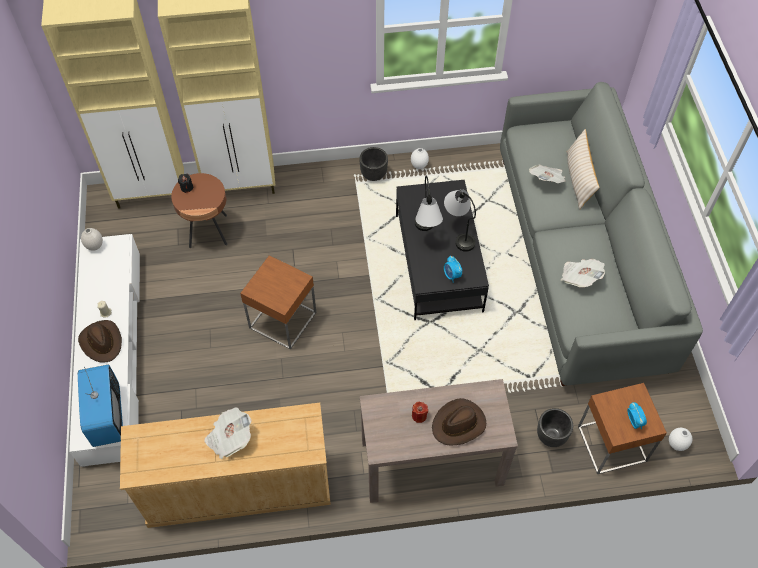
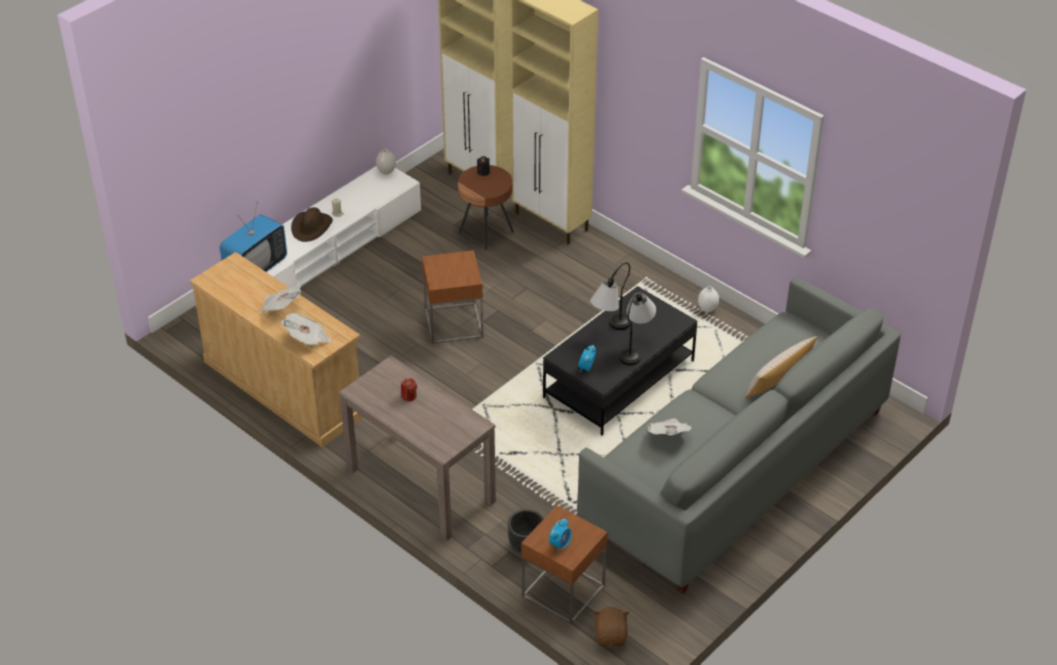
camera: 50 degrees right, 15 degrees down
(374, 175) = (662, 288): black planter -> none
(459, 424) = (425, 421): brown hat -> none
(547, 180) = (750, 361): newspaper -> newspaper (307, 339)
(676, 444) = (611, 636): white vase -> brown plush toy

